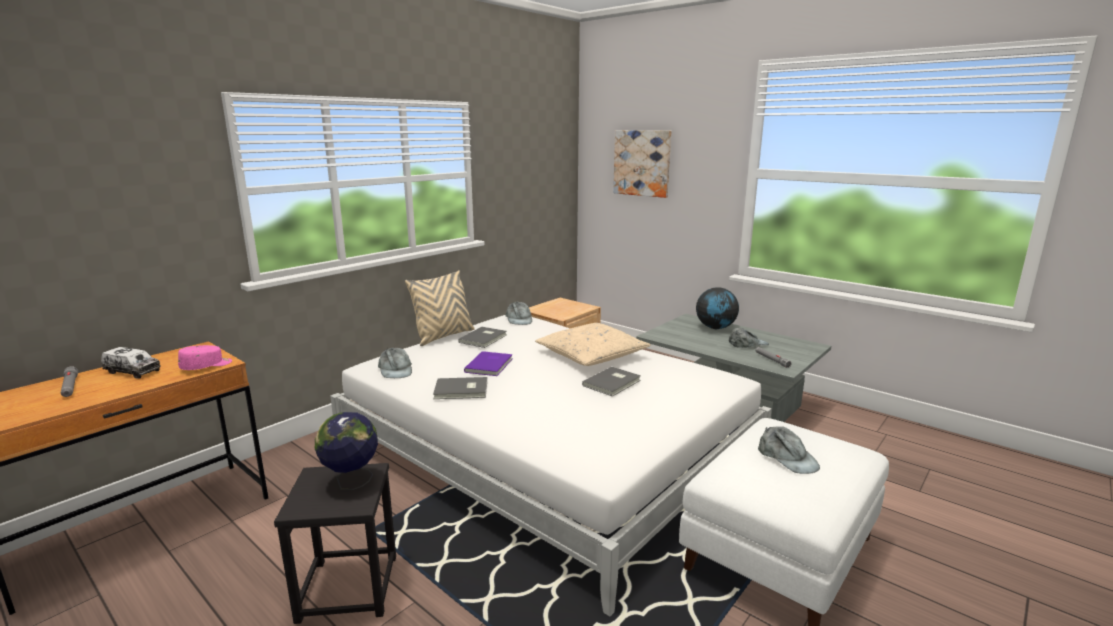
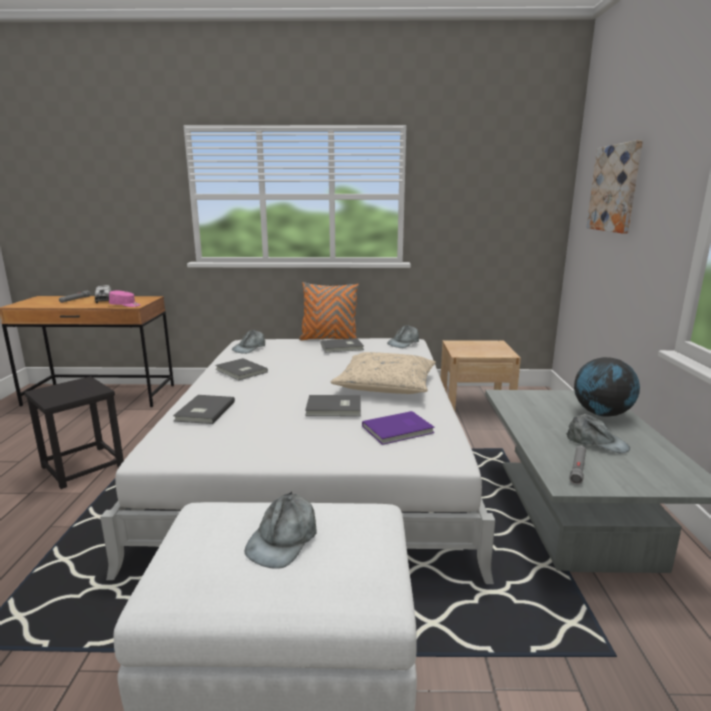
camera: 50 degrees right, 0 degrees up
(351, 482) = (80, 391): globe -> none
(443, 336) = (329, 339): beige pillow -> orange pillow
(490, 365) = (298, 364): purple book -> purple book (399, 430)
(538, 430) = (203, 411): none -> grey book

